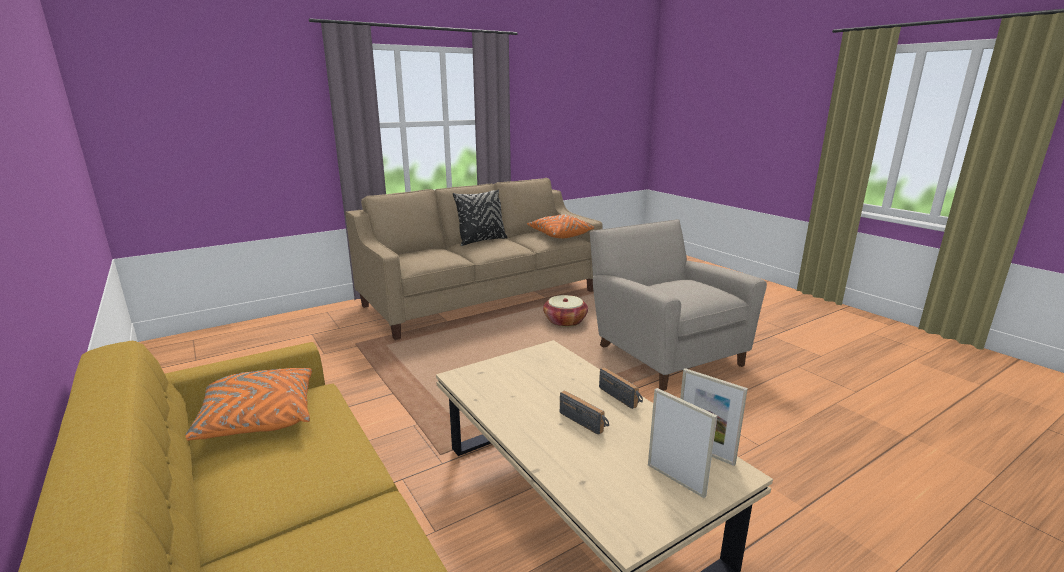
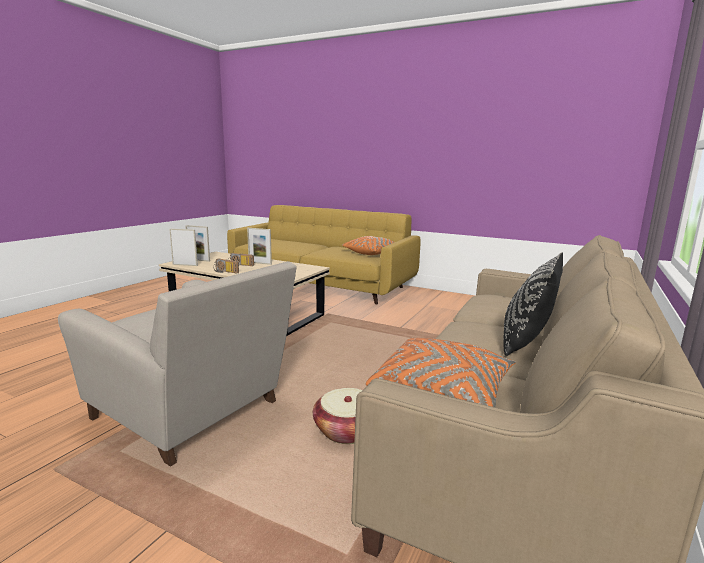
camera: 150 degrees right, 5 degrees down
(541, 422) = (260, 263): none -> picture frame

